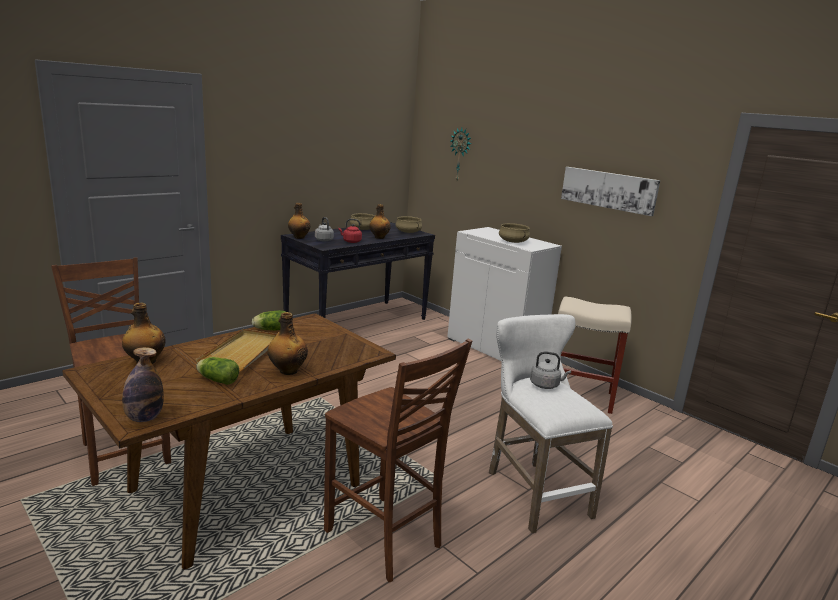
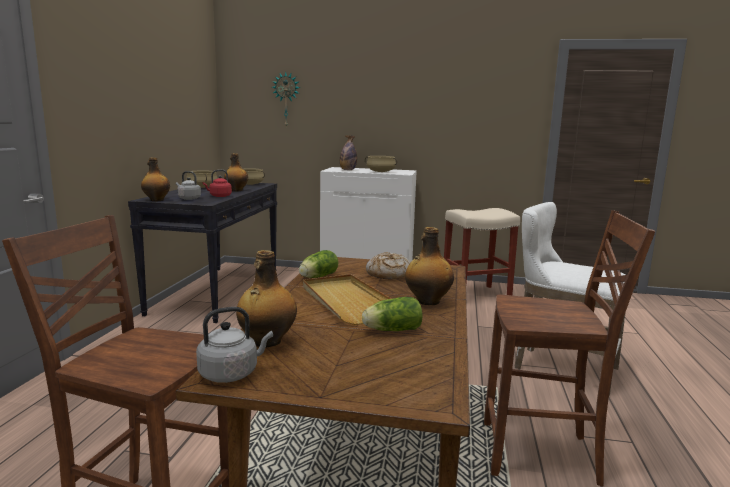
camera: 35 degrees left, 5 degrees down
(144, 418) = (426, 391): bottle -> bottle (348, 170)
(320, 343) = (388, 274): none -> bread
(546, 385) = (564, 265): grey kettle -> grey kettle (231, 373)
(608, 190) = (455, 114): picture -> none

